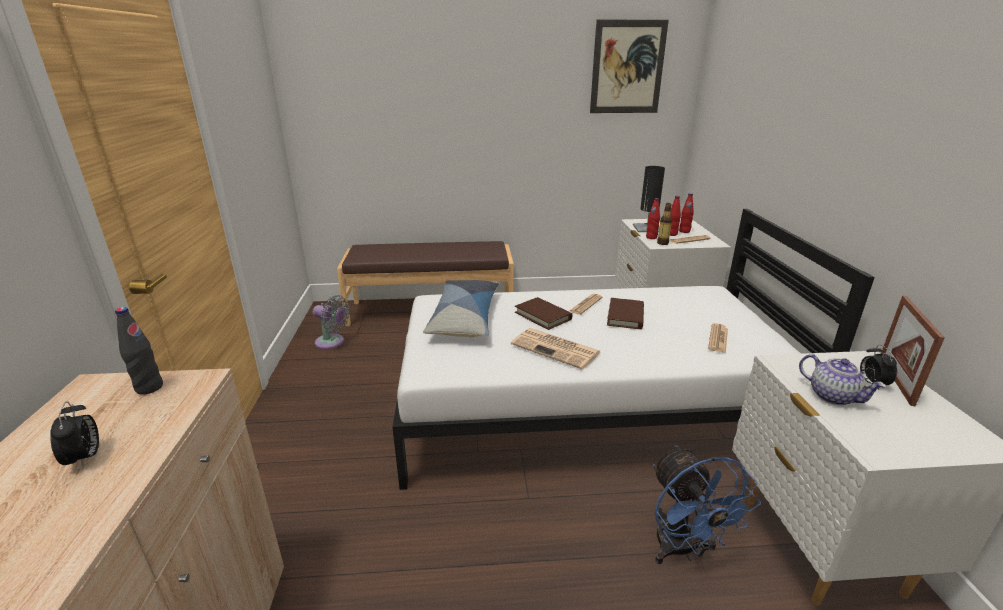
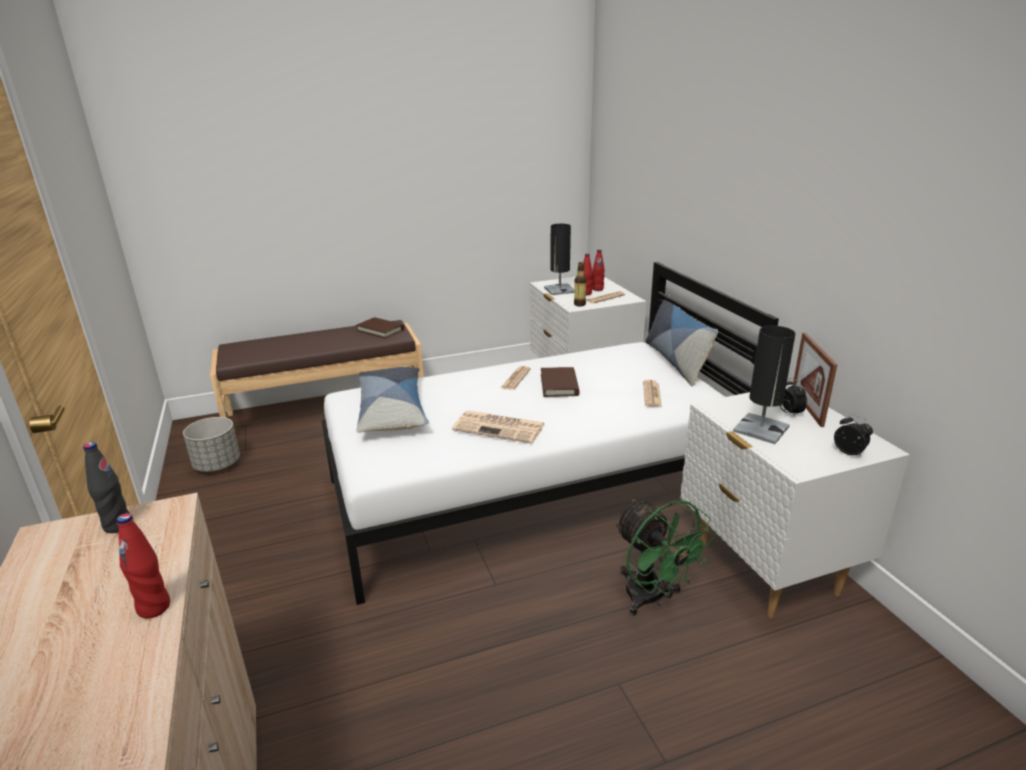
camera: 15 degrees left, 0 degrees up
(85, 458) = (97, 599): alarm clock -> alarm clock (849, 452)
(332, 342) = (217, 465): grey fan -> grey planter
(543, 316) = (475, 396): brown book -> brown book (380, 330)
(627, 67) = (516, 119): picture -> none
(651, 237) = (566, 299): red bottle -> red bottle (154, 607)
(682, 550) = (652, 599): blue fan -> green fan
(752, 310) = (676, 362): none -> pillow
(833, 396) = (761, 429): teapot -> black table lamp

